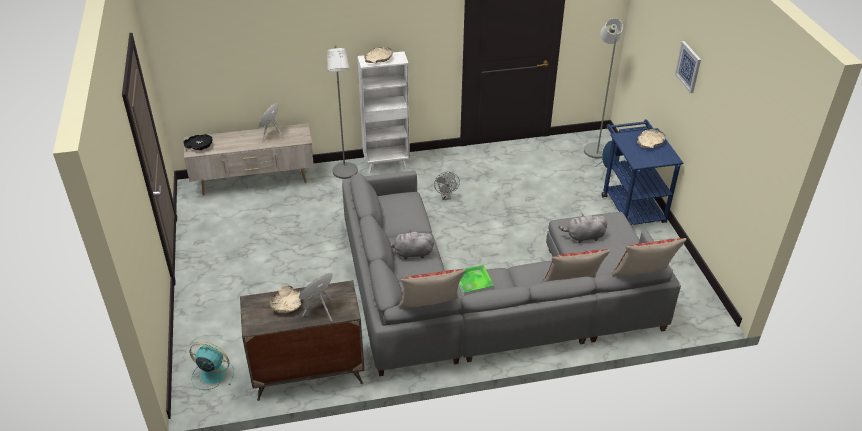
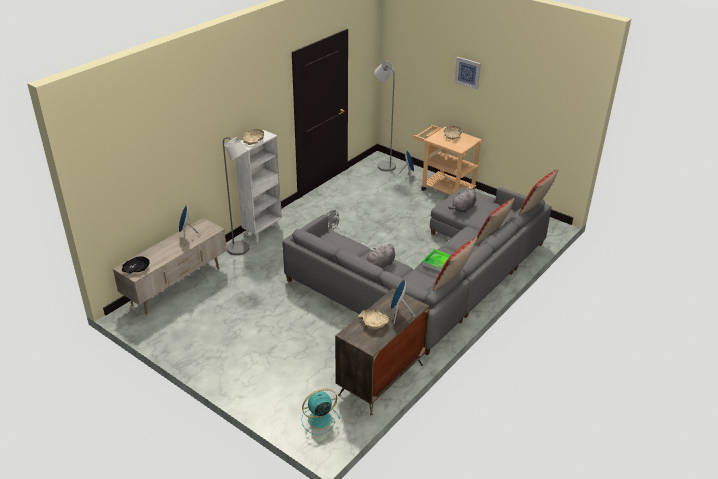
camera: 40 degrees left, 5 degrees down
(630, 205) = (443, 188): blue cart -> beige cart

